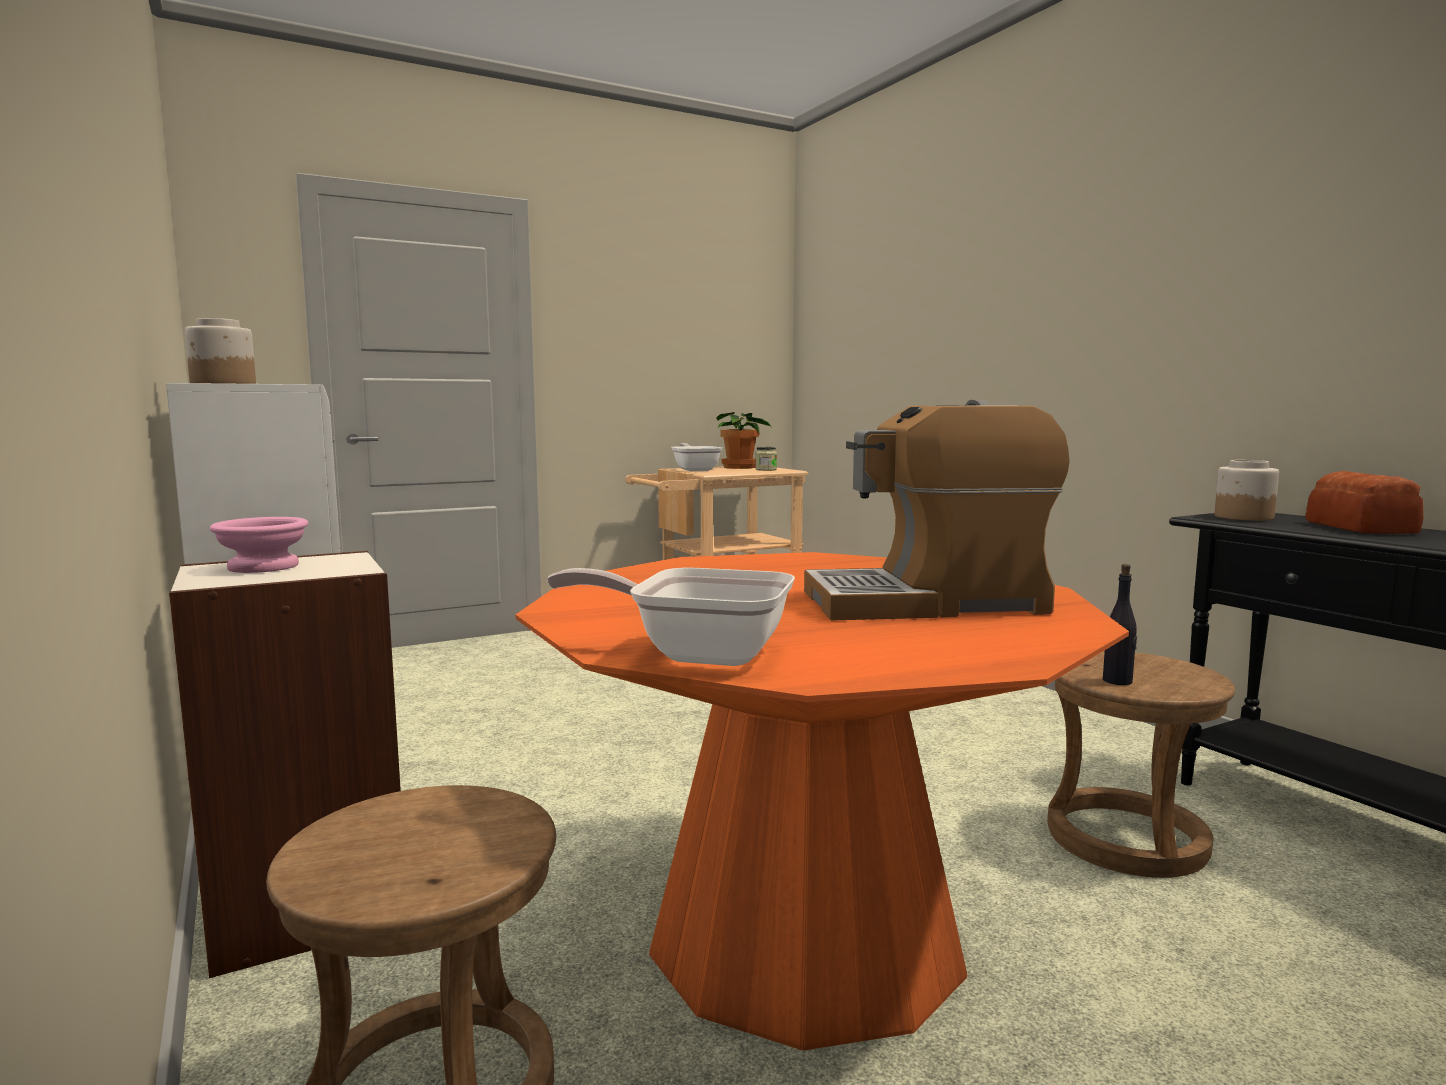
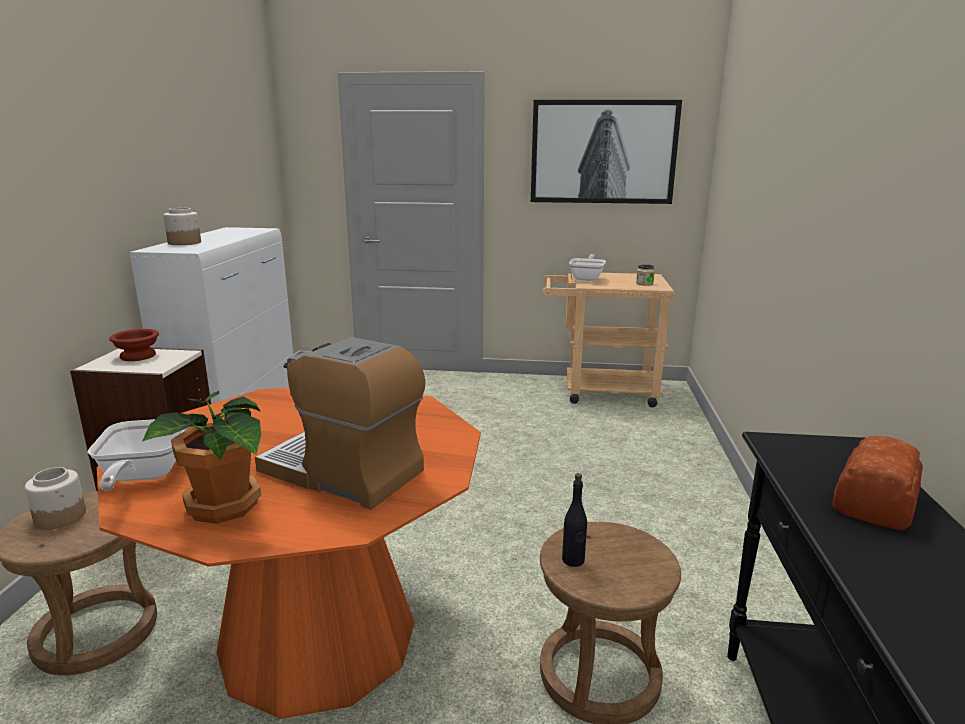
camera: 35 degrees right, 10 degrees up
(266, 566) = (139, 356): pink bowl -> brown bowl
(680, 316) = (603, 152): none -> picture
(696, 653) = (142, 477): frying pan -> frying pan turned 150 degrees counterclockwise
(740, 467) = (635, 277): potted plant -> potted plant (223, 507)
(1243, 517) = (811, 450): jar -> jar (61, 516)

